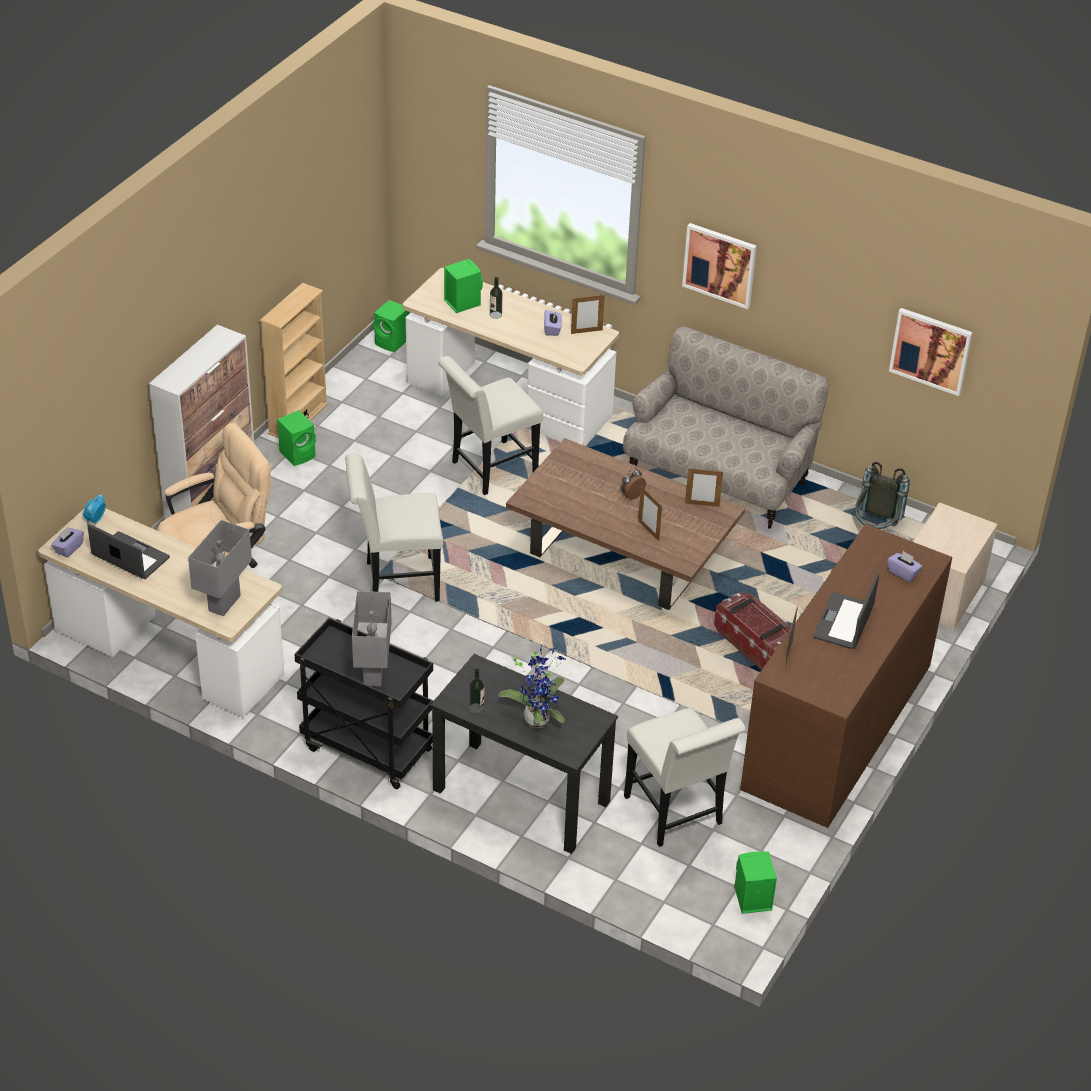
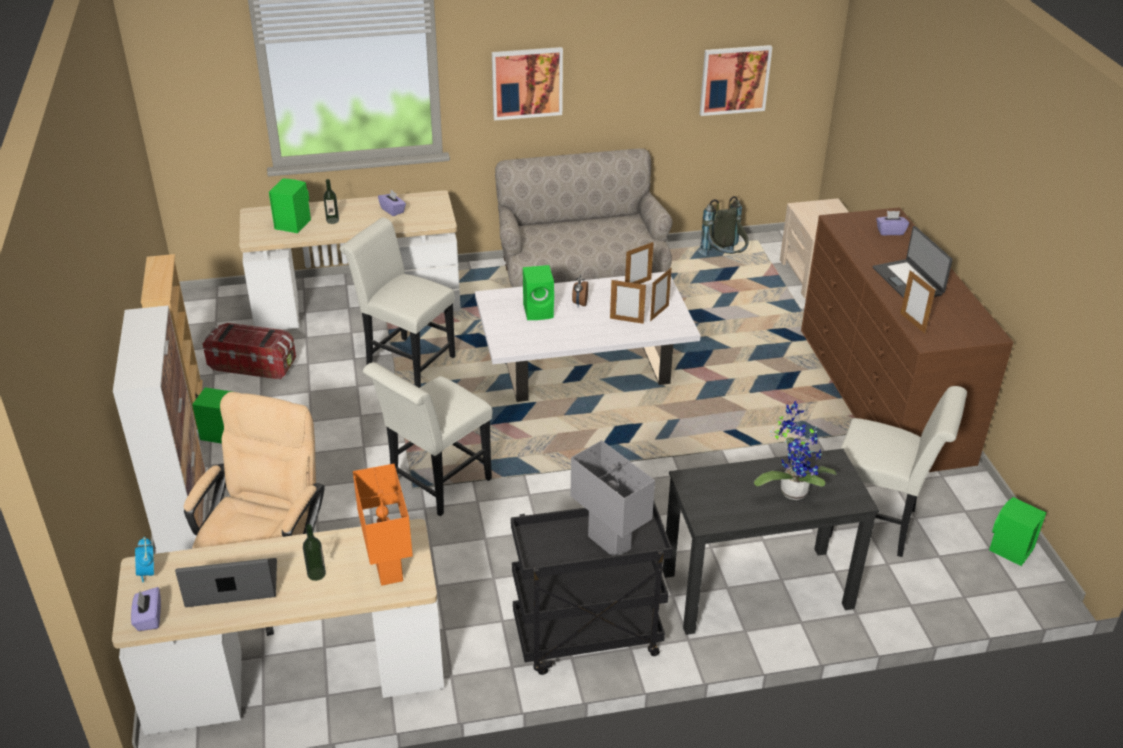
camera: 40 degrees left, 5 degrees down
(224, 603) = (388, 568): grey table lamp -> orange table lamp
(392, 342) = (206, 310): green speaker -> green speaker (539, 311)
(476, 708) = (735, 513): bottle -> bottle (316, 574)
(489, 470) = (405, 361): white chair -> white chair turned 105 degrees clockwise
(586, 331) = (422, 200): picture frame -> picture frame (659, 313)
(624, 552) = (584, 363): brown coffee table -> white coffee table
(755, 646) = (759, 373): storage box -> storage box (253, 364)

